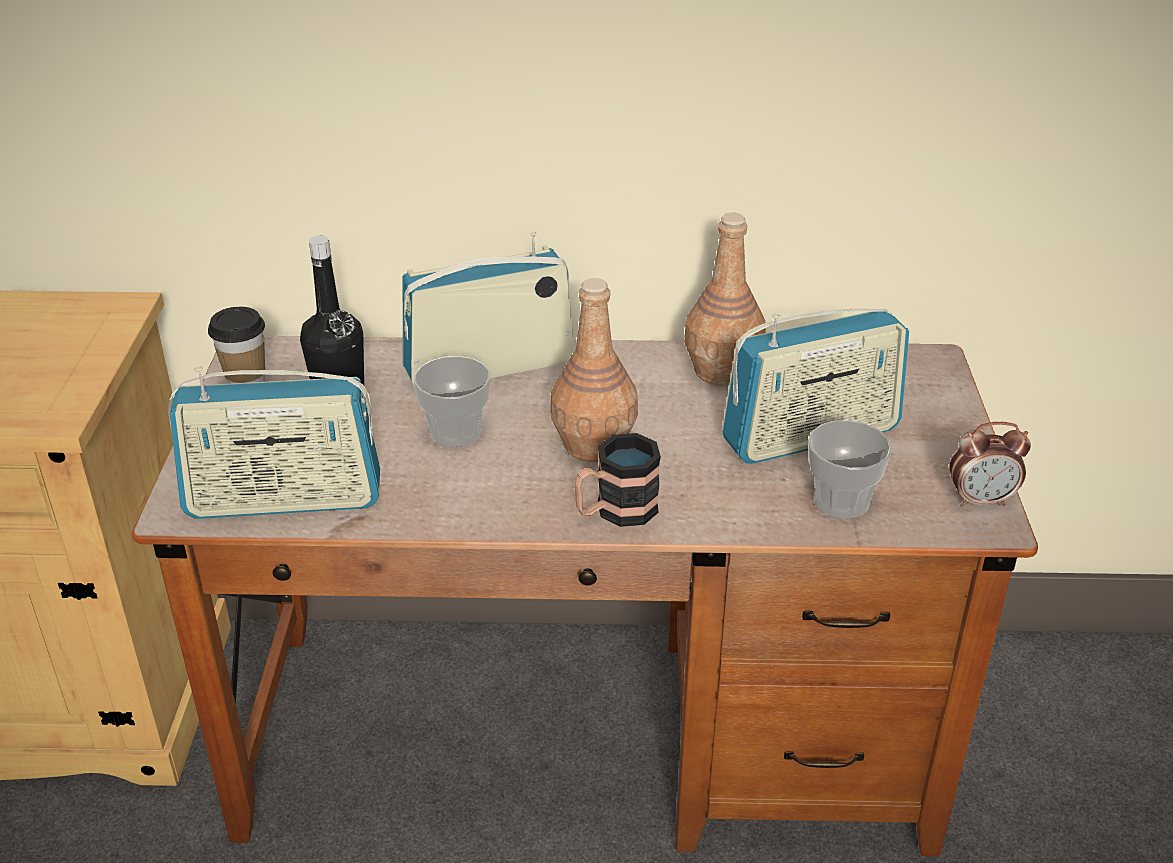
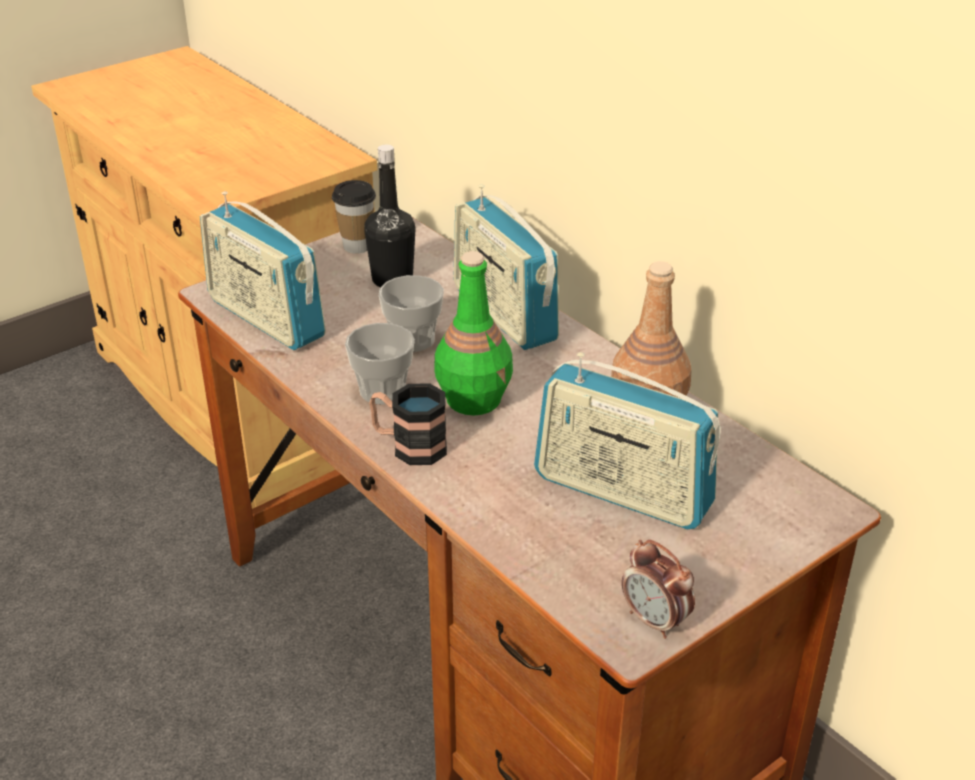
camera: 50 degrees right, 0 degrees up
(489, 367) = (504, 314): radio -> radio turned 150 degrees counterclockwise
(593, 444) = (474, 399): brown bottle -> green bottle
(841, 501) = (555, 545): cup -> cup (382, 391)

